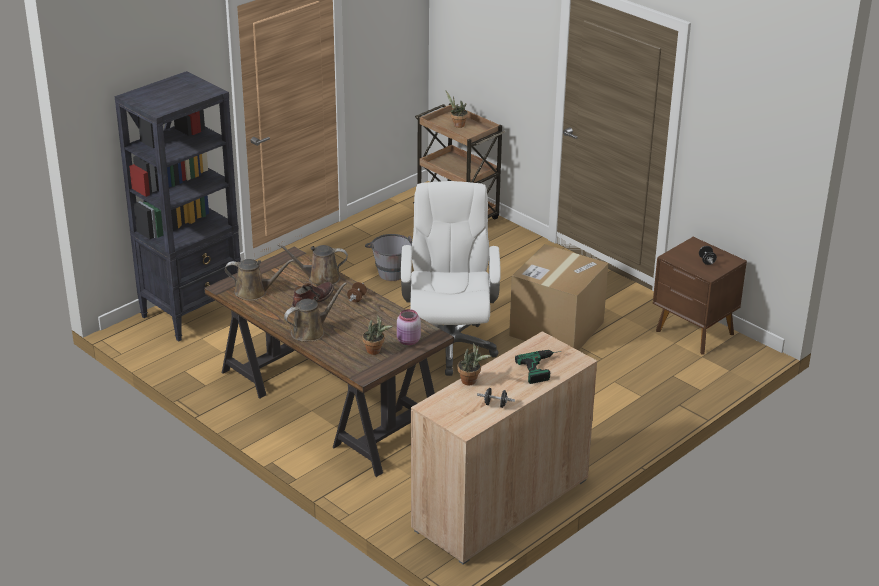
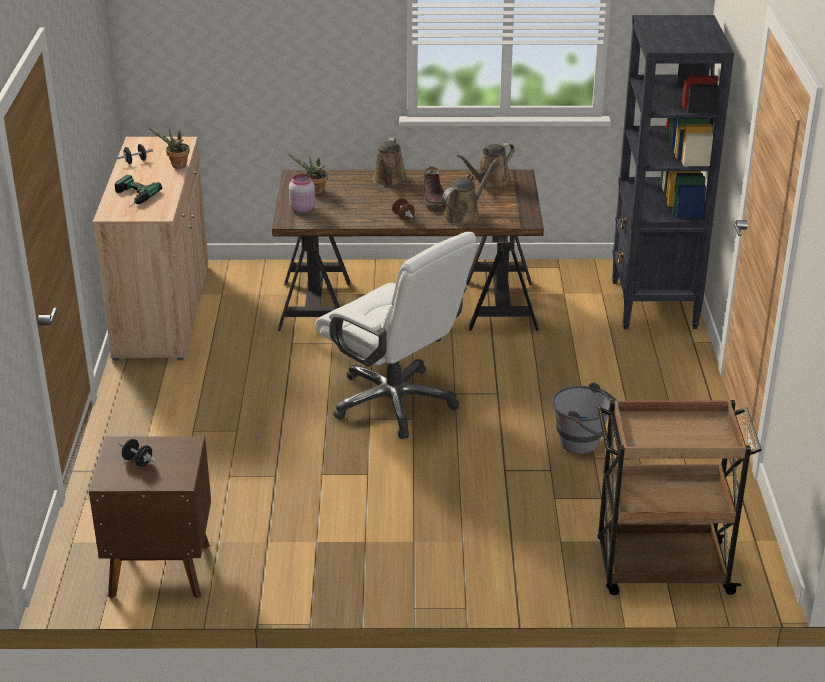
camera: 135 degrees right, 0 degrees up
(457, 125) = (684, 433): potted plant -> none
(556, 329) = (318, 481): cardboard box -> none

